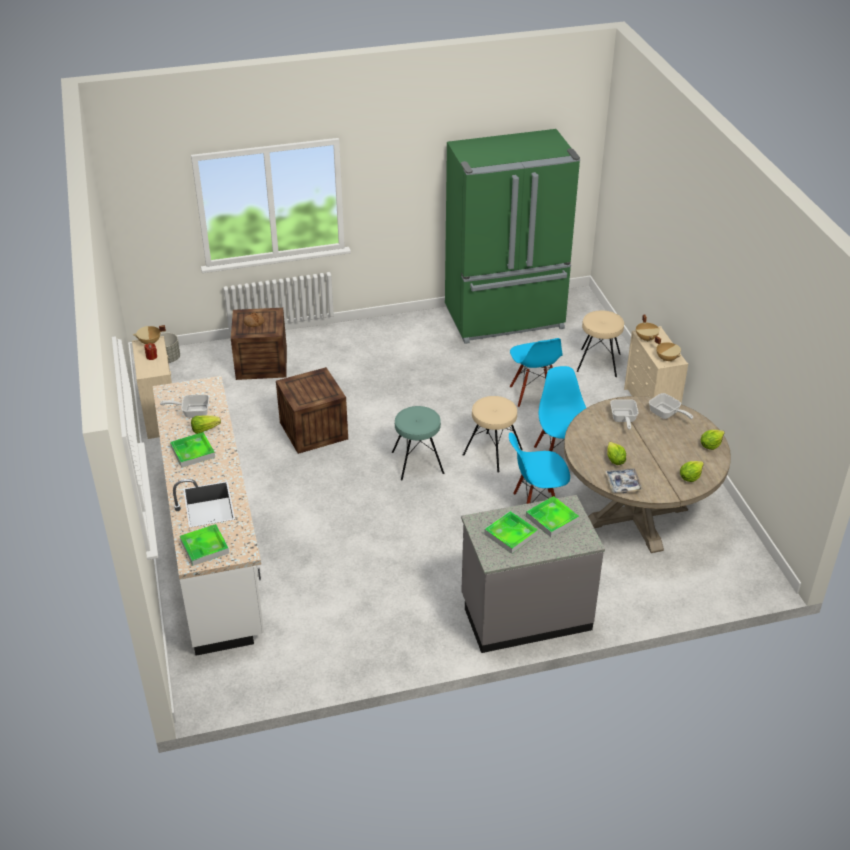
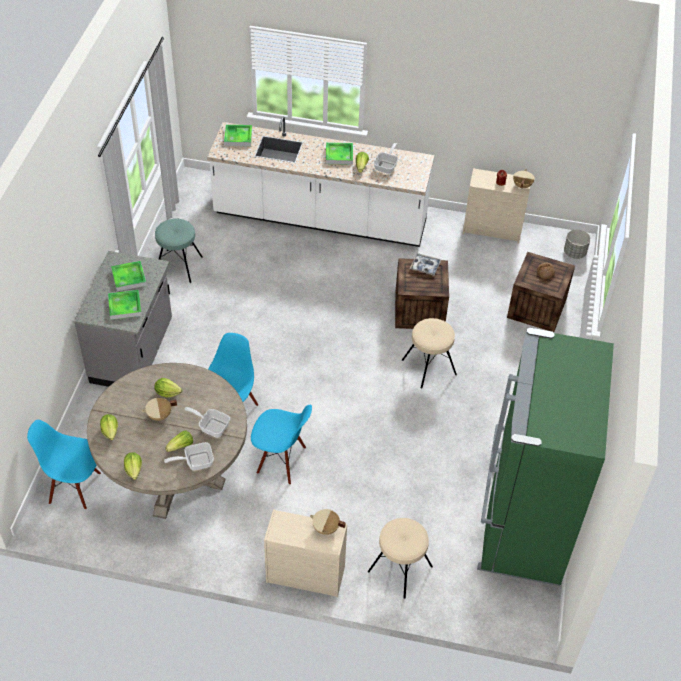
camera: 115 degrees right, 10 degrees up
(417, 462) = (337, 359): turquoise stool -> turquoise stool (178, 266)
(492, 452) = (317, 415): beige stool -> beige stool (429, 367)
(534, 394) = (380, 486): blue chair -> blue chair (75, 487)
(623, 484) = (138, 383): tray -> tray (425, 266)
(660, 428) = (181, 446): none -> lettuce
(667, 358) = (283, 526): beige cooking pot -> beige cooking pot (159, 416)

